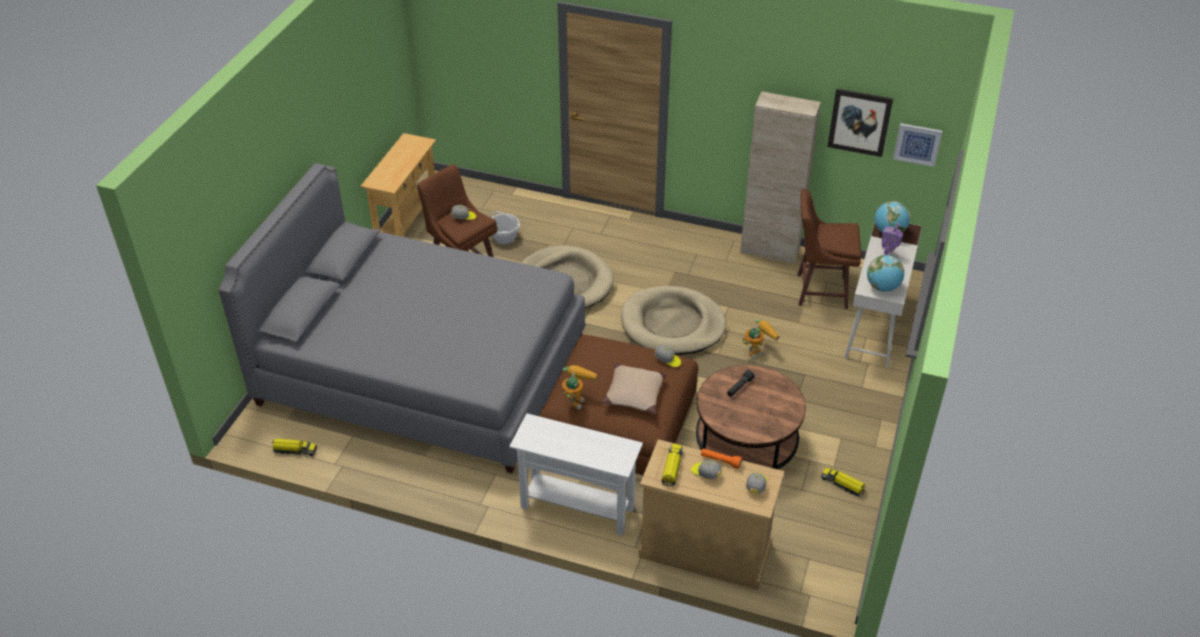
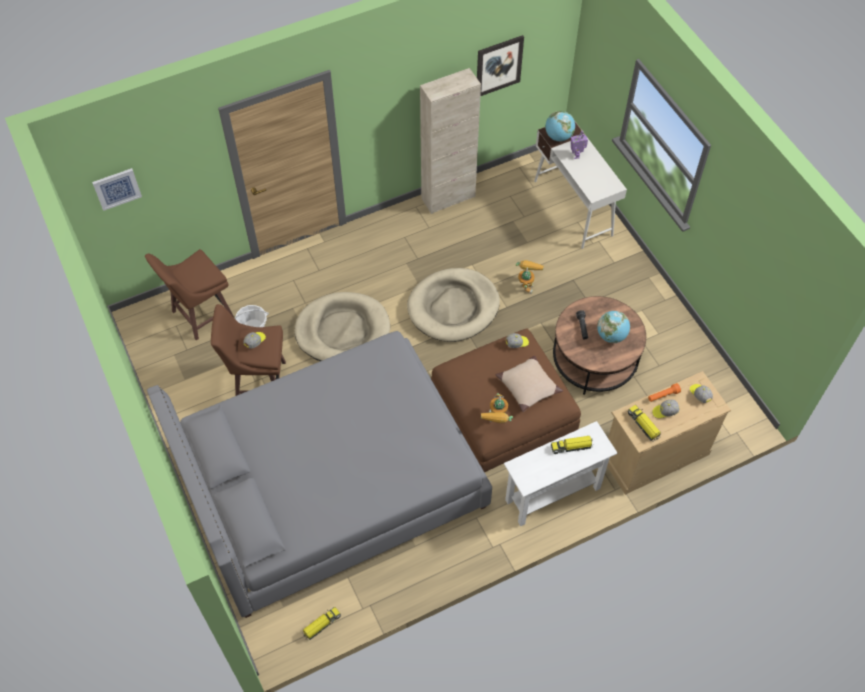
camera: 45 degrees left, 15 degrees up
(407, 223) = (161, 373): beige console table -> none
(576, 398) = (496, 421): toy robot -> toy robot turned 150 degrees counterclockwise
(820, 290) = (513, 206): brown stool -> brown stool (200, 315)
(843, 485) = (676, 342): toy truck -> toy truck (571, 446)
(882, 287) = (601, 185): globe -> globe (611, 335)
(917, 144) = (544, 58): picture -> picture (117, 188)

